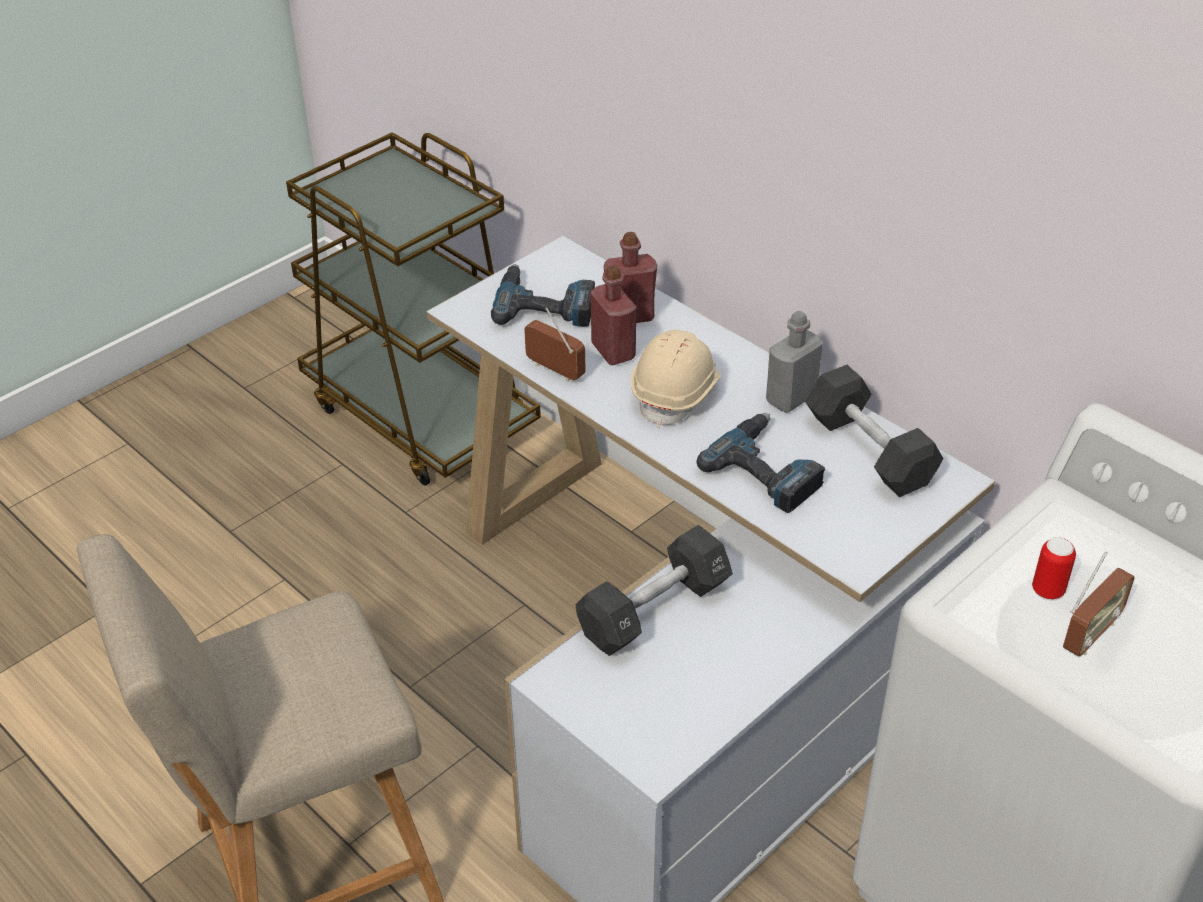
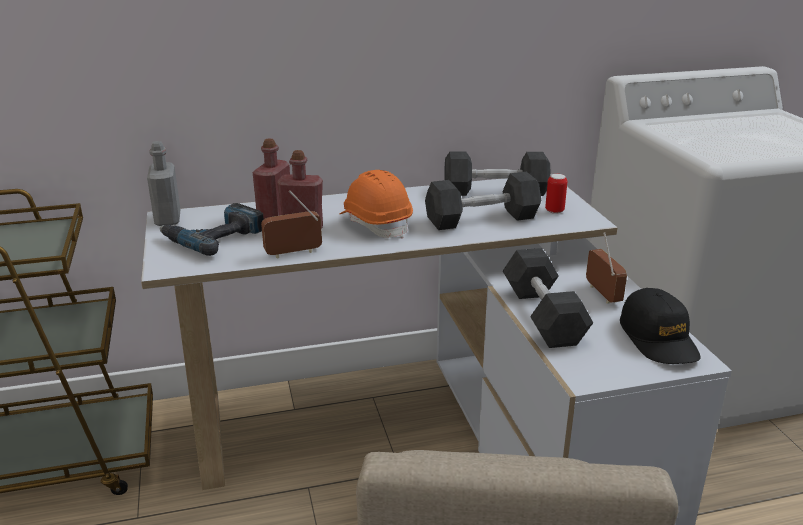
camera: 60 degrees left, 15 degrees down
(676, 394) = (376, 224): beige hard hat -> orange hard hat
(679, 722) = (658, 339): none -> black cap
(768, 469) = (482, 219): power drill -> black dumbbell
(791, 398) = (423, 196): grey bottle -> grey bottle (168, 219)
(1048, 590) = (718, 140): can -> can (554, 211)
(1090, 634) = (758, 141): radio -> radio (602, 294)

